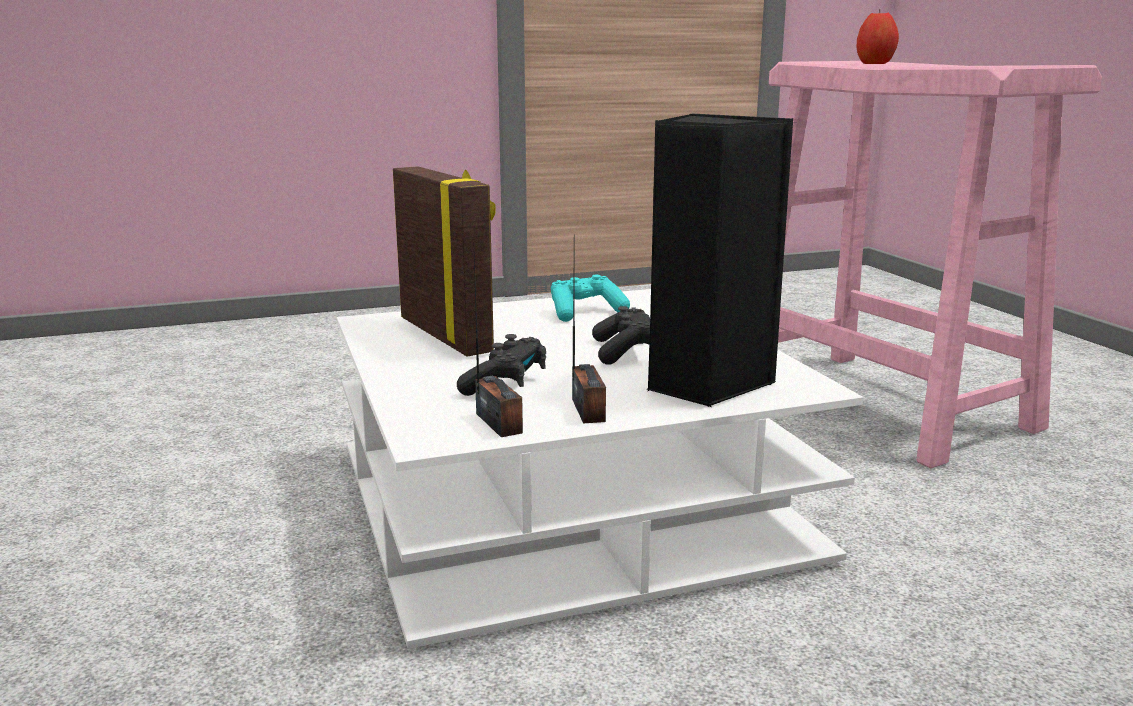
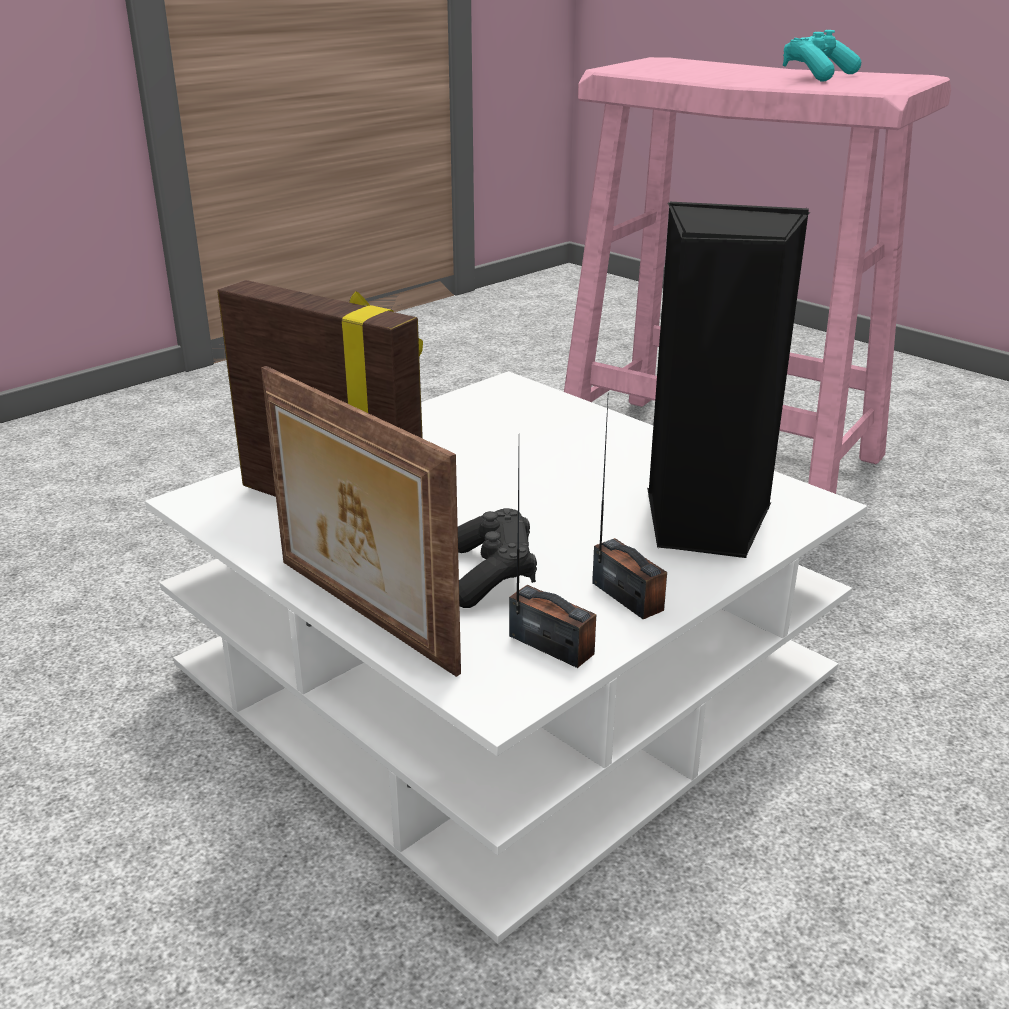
camera: 25 degrees left, 10 degrees up
(393, 387) = (360, 615): none -> picture frame
(585, 312) = (461, 431): turquoise game controller -> turquoise game controller (818, 76)
(624, 352) = (570, 489): black game controller -> none
(875, 64) = (716, 76): apple -> none

